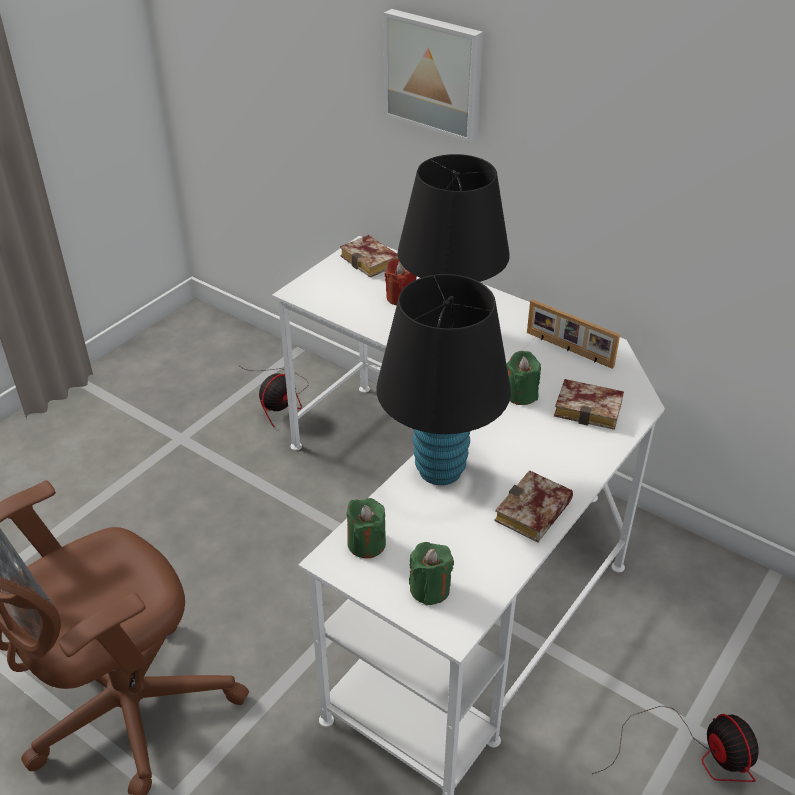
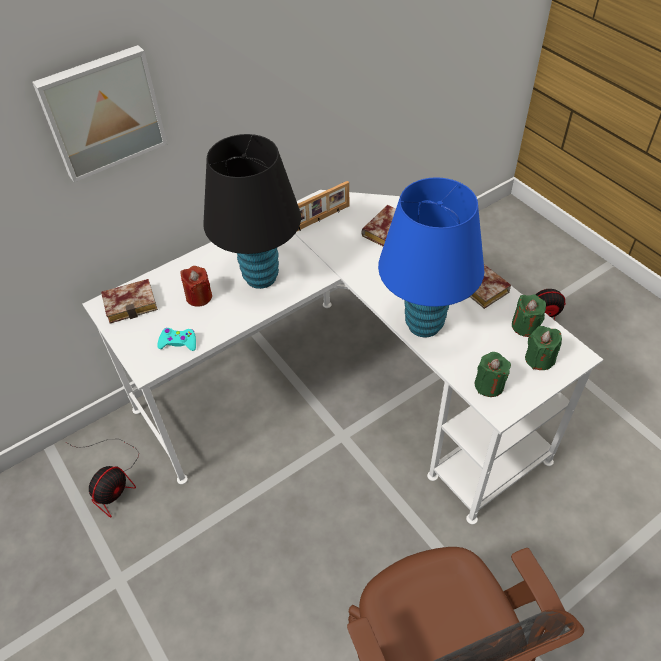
camera: 70 degrees left, 10 degrees up
(279, 400) = (113, 480): fan -> fan turned 60 degrees clockwise
(334, 301) = (178, 342): none -> turquoise game controller
(440, 470) = (424, 325): black table lamp -> blue table lamp
(521, 394) = (358, 259): green candle -> green candle (525, 326)

